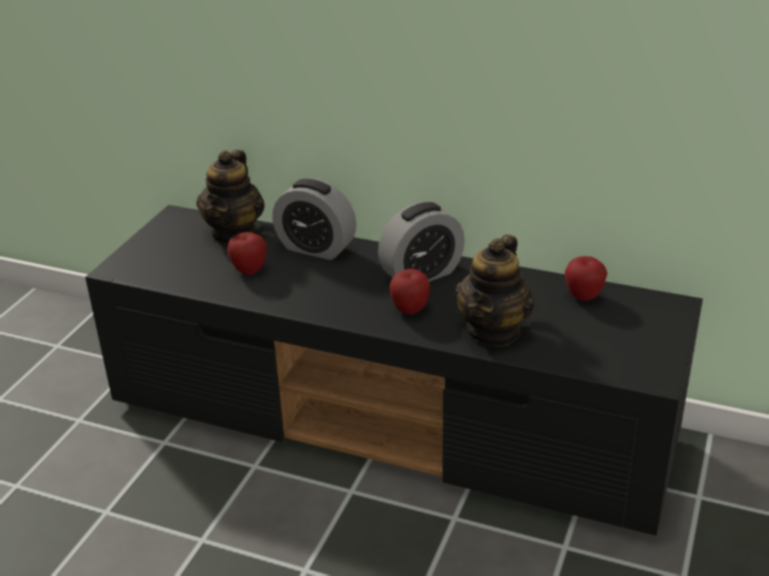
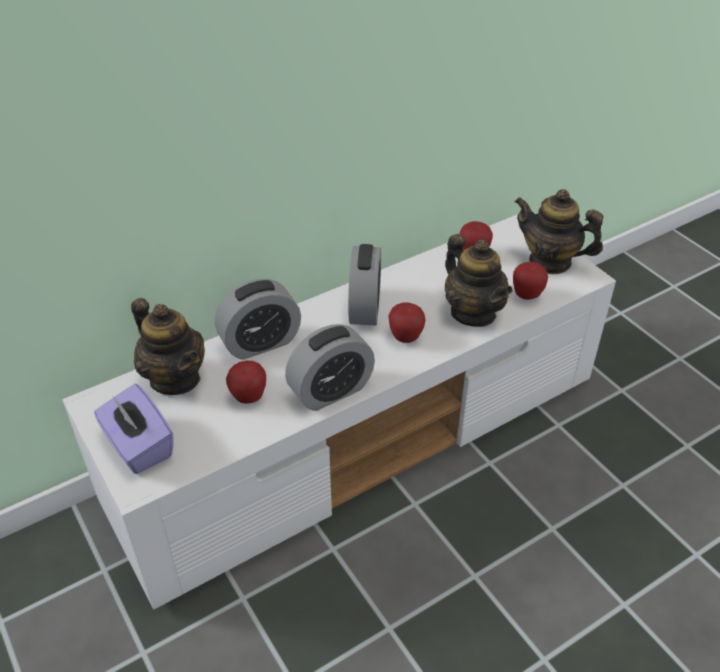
camera: 55 degrees left, 10 degrees up
(153, 252) = (138, 446): none -> purple tissue box
(298, 302) = (331, 391): none -> alarm clock
(392, 421) = (361, 438): black tv stand -> white tv stand
(565, 351) = (526, 295): none -> apple
(643, 345) = (550, 261): none -> teapot

